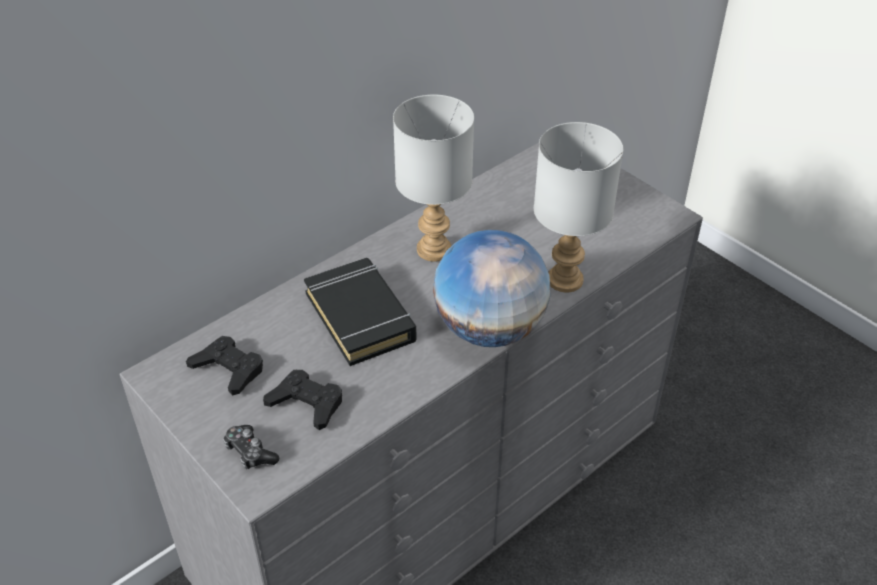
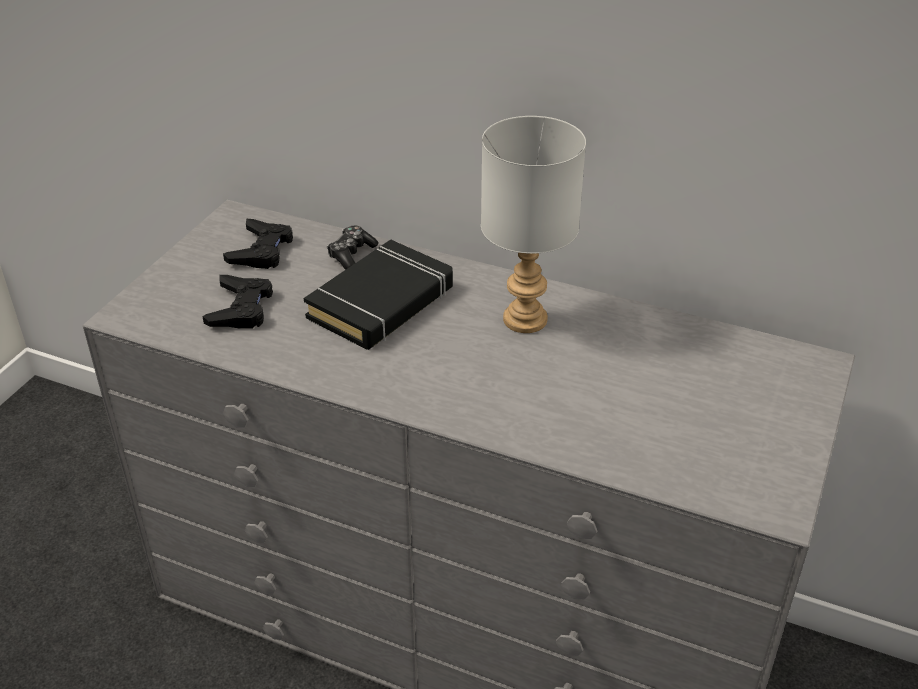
camera: 65 degrees right, 5 degrees down
(250, 452) = (163, 297): game controller -> game controller (351, 255)
(489, 328) = (423, 398): globe -> none
(563, 279) = (554, 436): grey table lamp -> none

